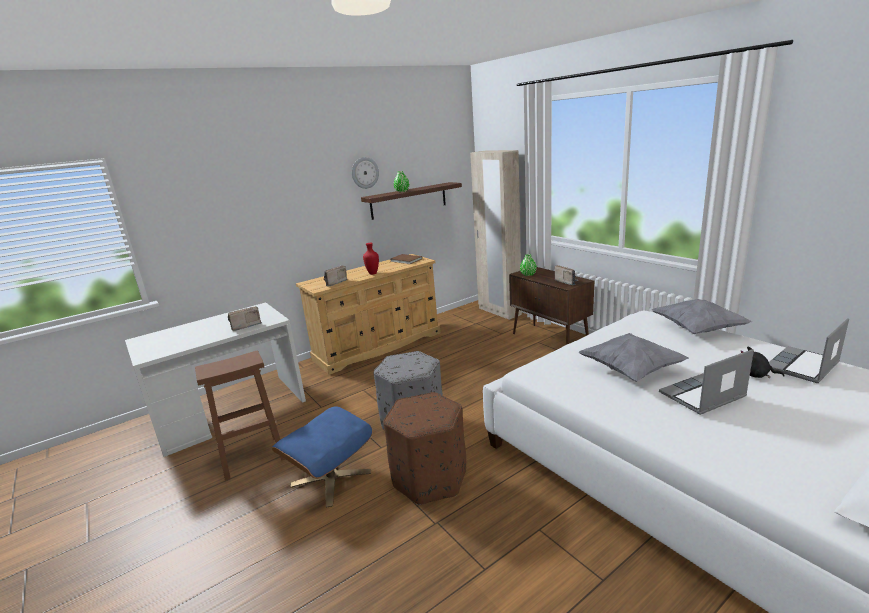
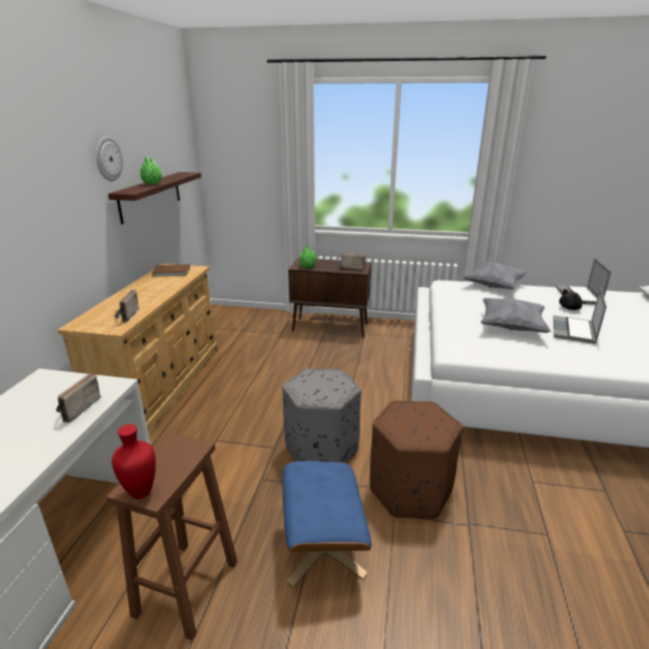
camera: 45 degrees left, 5 degrees up
(373, 273) = (160, 294): red vase -> red vase (142, 492)
(499, 311) = (249, 313): beige wardrobe -> none

